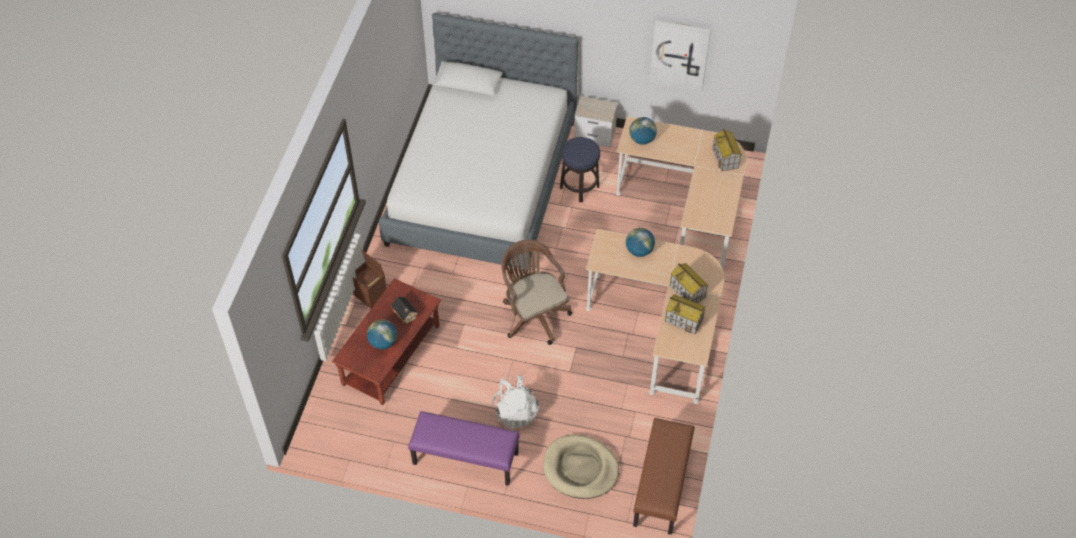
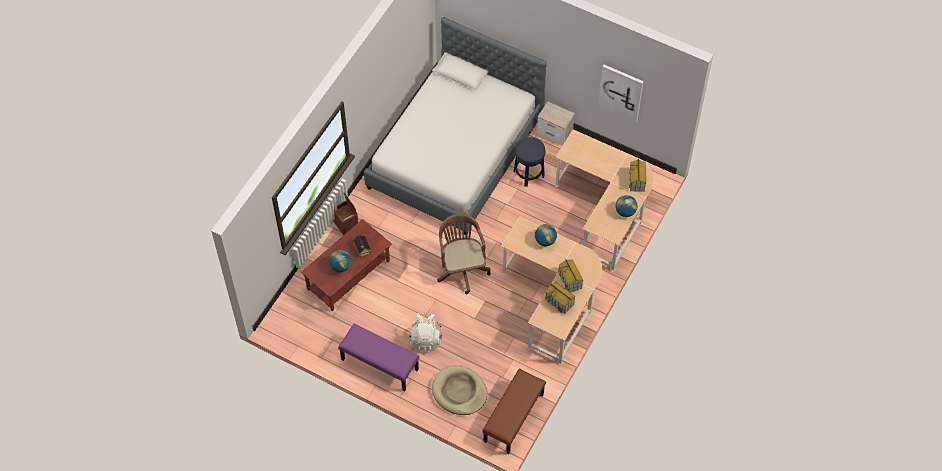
camera: 15 degrees right, 5 degrees up
(642, 139) = (577, 151): globe -> globe (625, 212)

